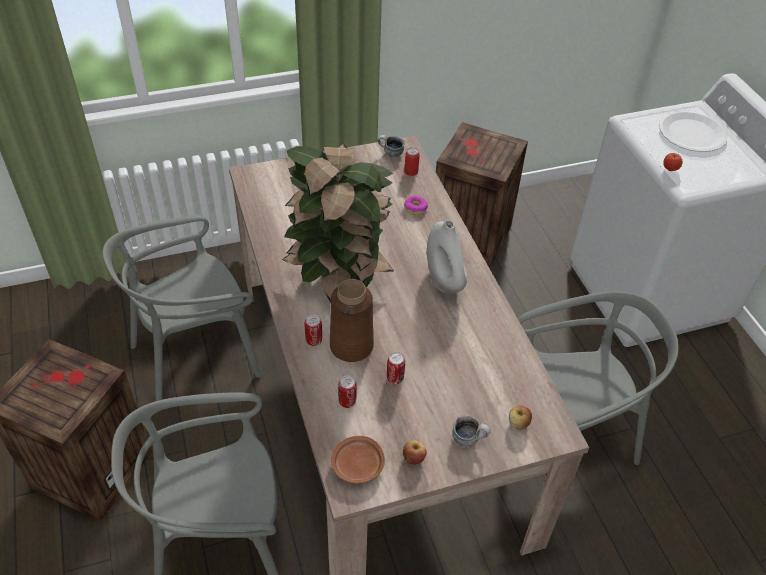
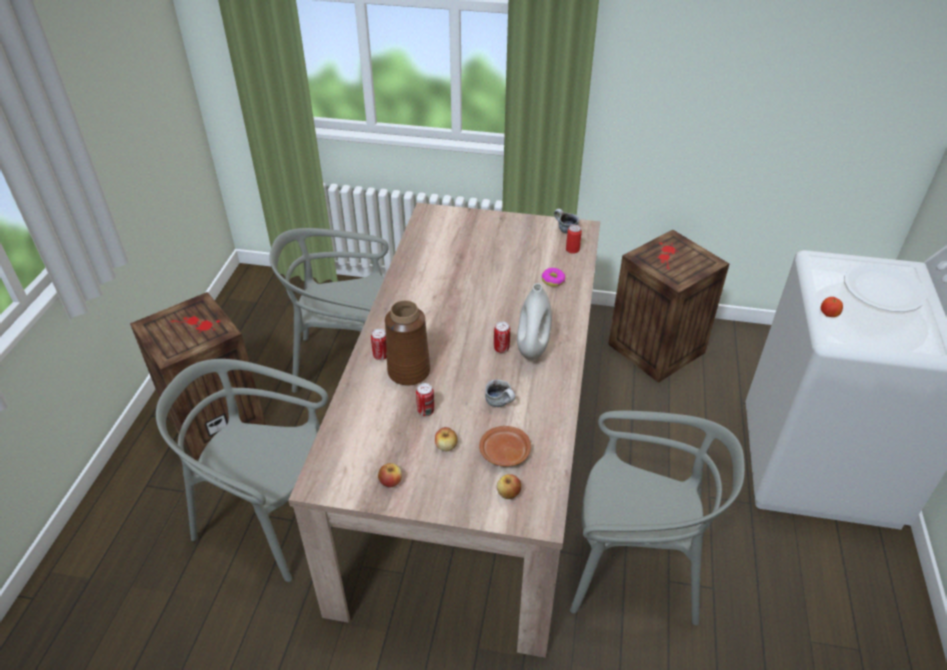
camera: 30 degrees right, 5 degrees down
(339, 275) = (442, 313): potted plant -> none
(347, 401) = (370, 414): can -> can (501, 348)
(357, 465) = (339, 467): brown plate -> brown plate (504, 452)
(437, 404) = (446, 446): none -> apple
(469, 438) = (452, 486): mug -> mug (501, 403)

